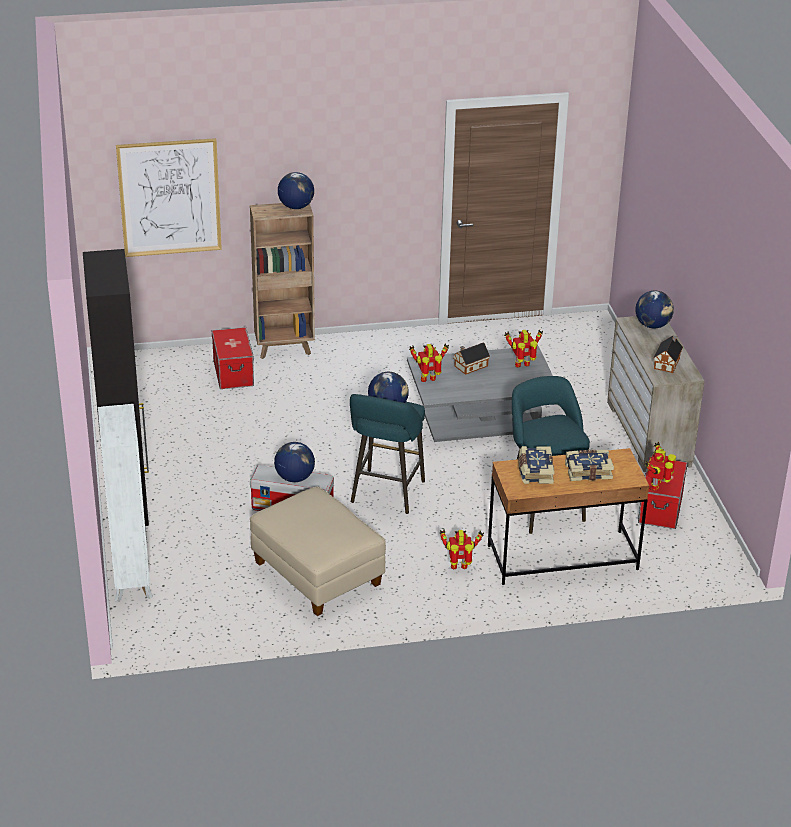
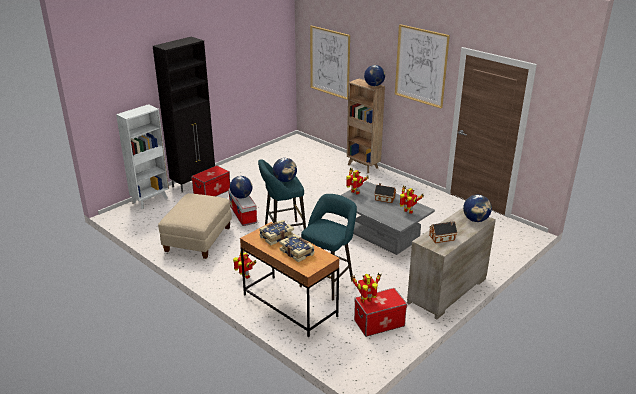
camera: 55 degrees right, 5 degrees down
(233, 373) = (327, 163): storage box -> storage box (212, 192)
(374, 148) = (421, 66): none -> picture

